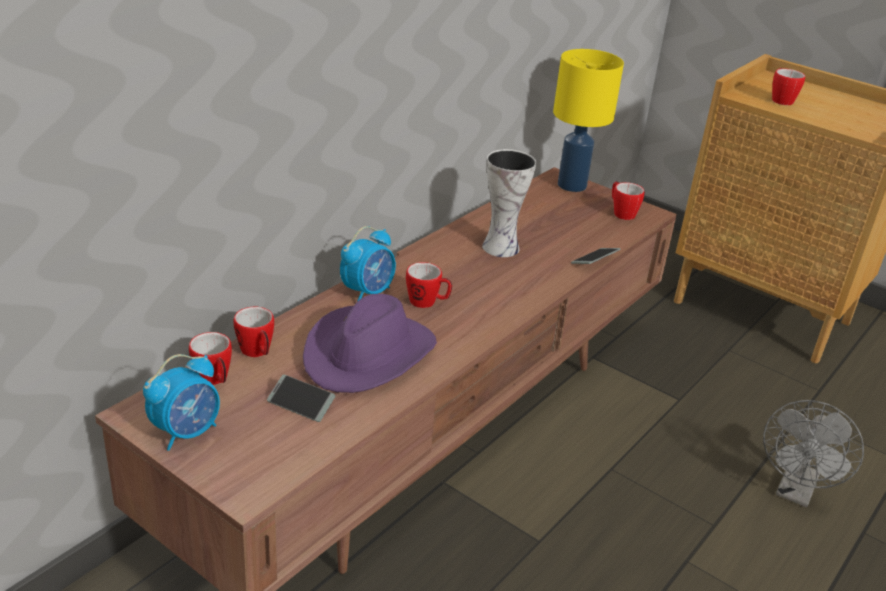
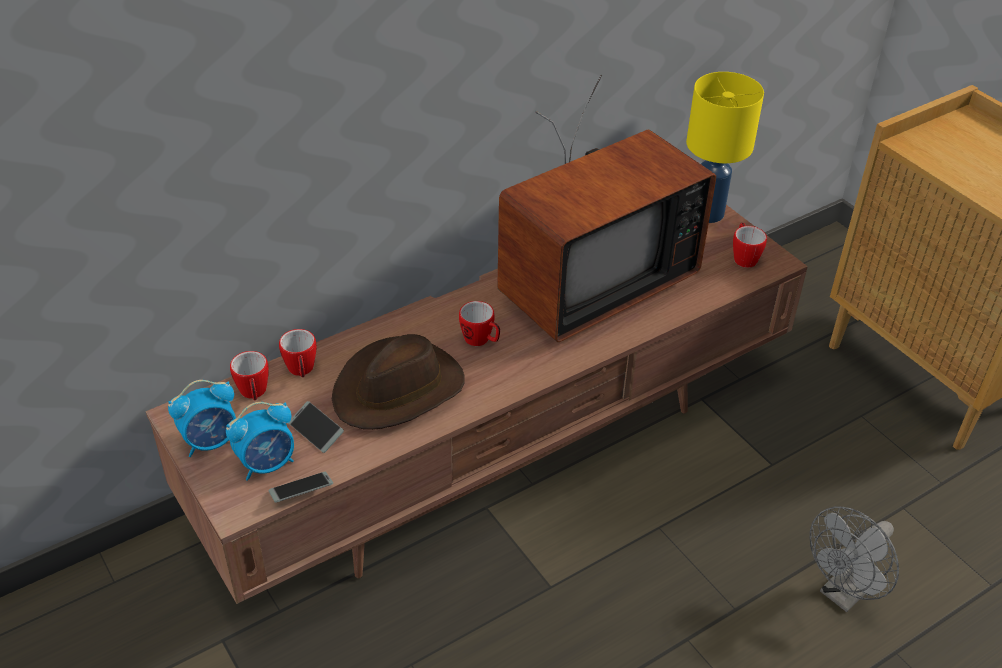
camera: 20 degrees right, 10 degrees up
(368, 292) = (430, 319): alarm clock -> alarm clock (267, 464)
(369, 354) = (399, 389): purple hat -> brown hat
(500, 246) = (587, 283): vase -> television
(594, 260) = (679, 315): phone -> phone (301, 491)
(780, 99) = (953, 153): mug -> none

